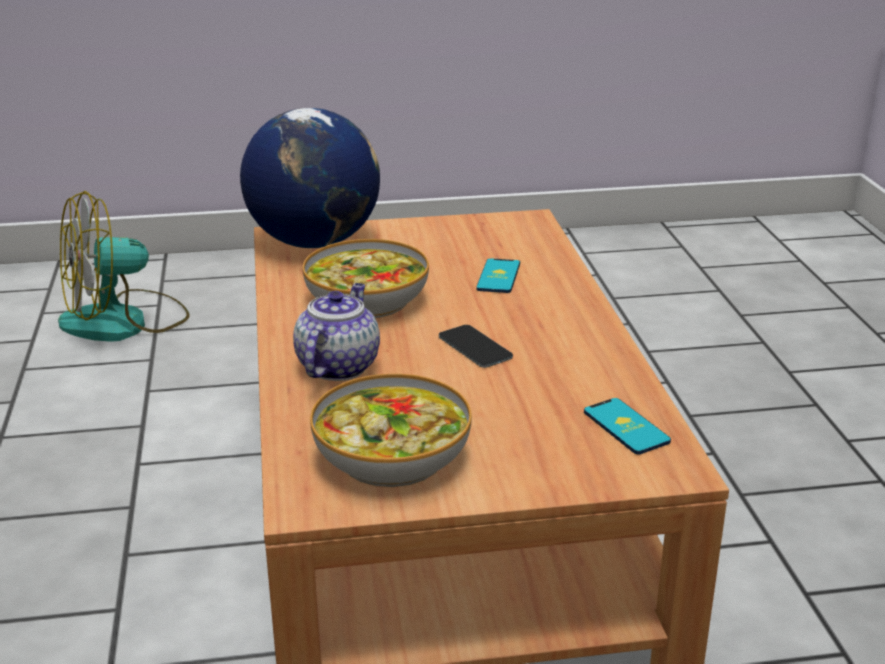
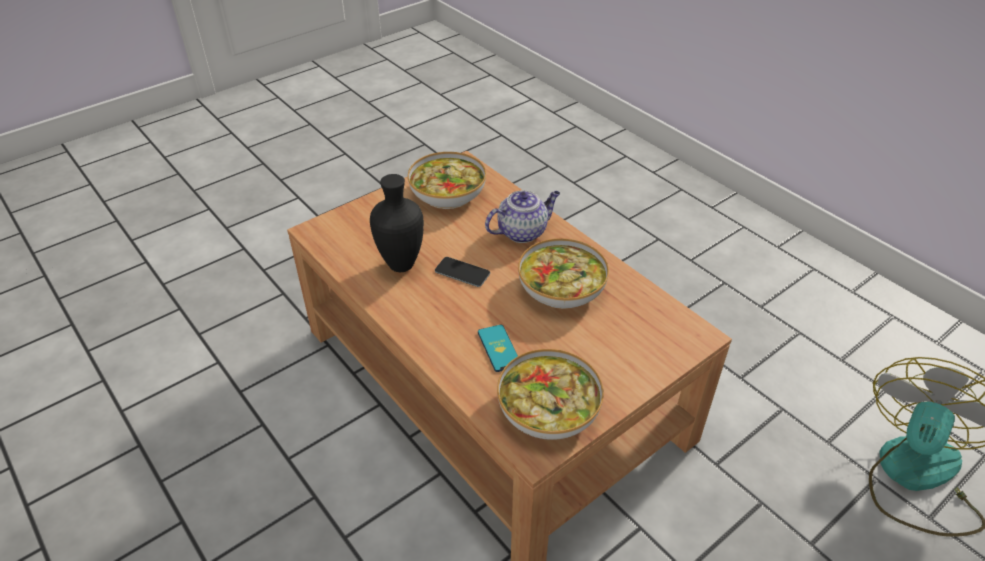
camera: 150 degrees right, 15 degrees up
(314, 242) = (665, 336): globe -> none
(338, 366) = (522, 231): teapot -> teapot turned 105 degrees counterclockwise
(491, 234) = (548, 408): none -> bowl
(552, 378) = (403, 265): none -> black vase
(626, 427) = (348, 246): phone -> none

